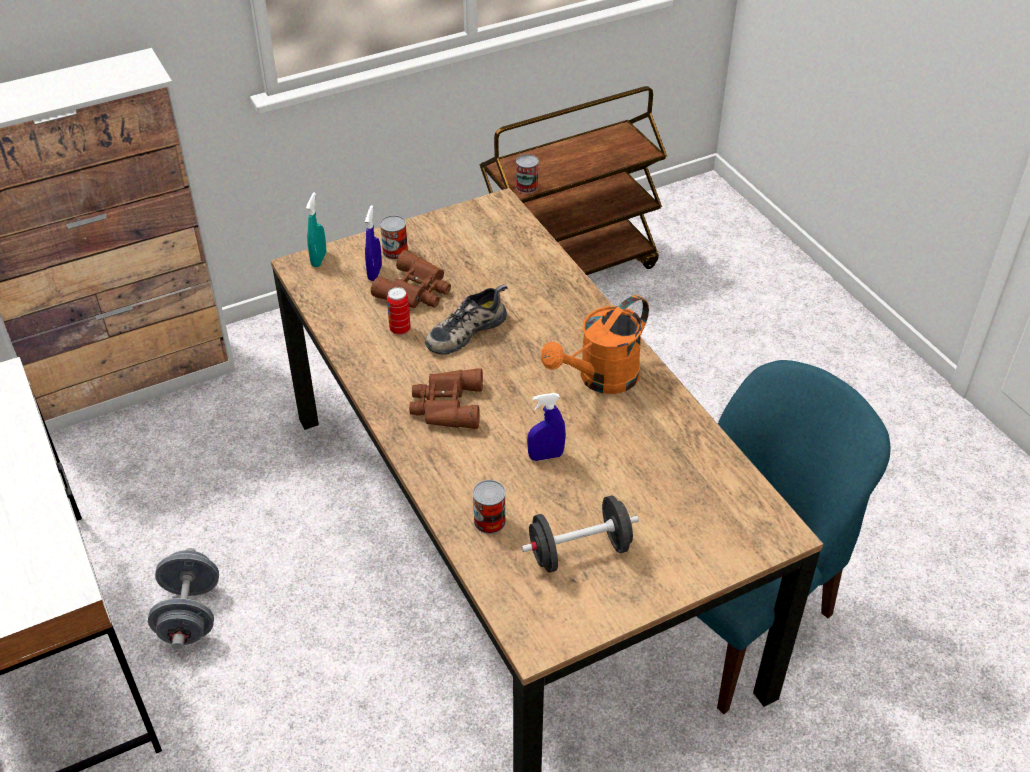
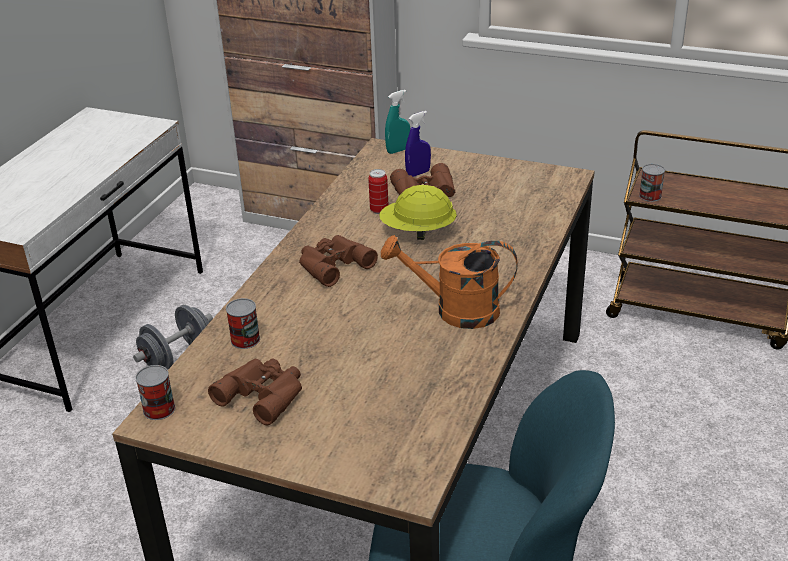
camera: 50 degrees right, 10 degrees down
(395, 252) = (451, 169): can -> can (159, 409)
(465, 330) = (418, 232): shoe -> yellow hard hat
(545, 456) = (340, 329): blue spray bottle -> none
(579, 551) = (263, 393): black dumbbell -> brown binoculars

